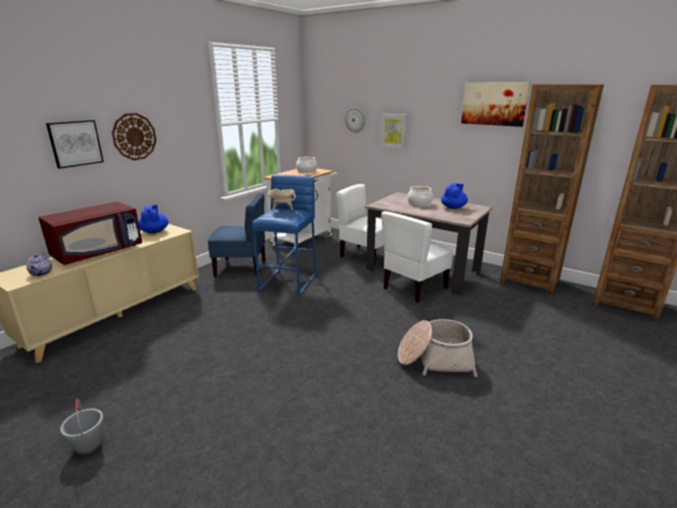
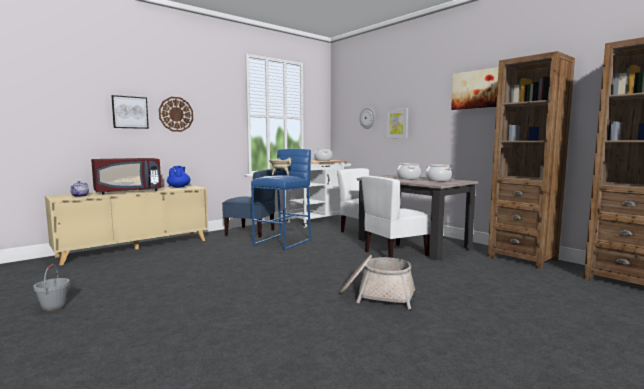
camera: 15 degrees right, 15 degrees down
(453, 207) = (438, 180): blue teapot -> cooking pot

